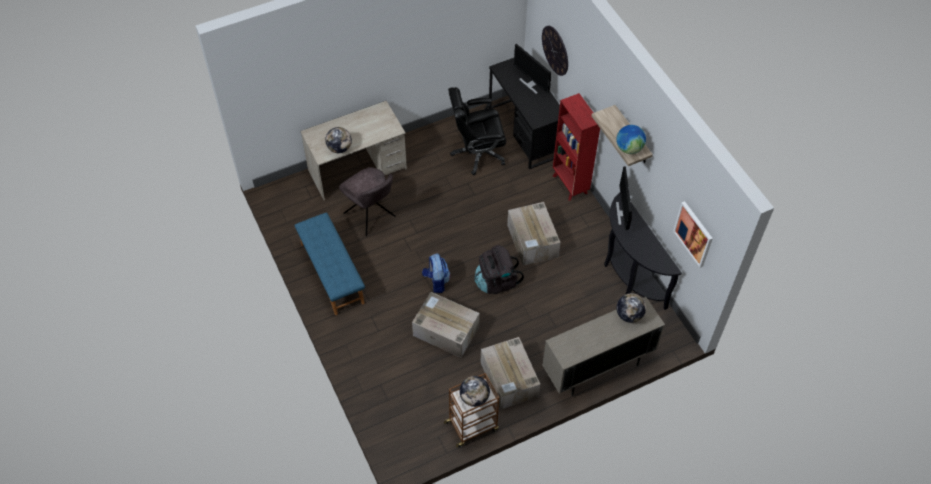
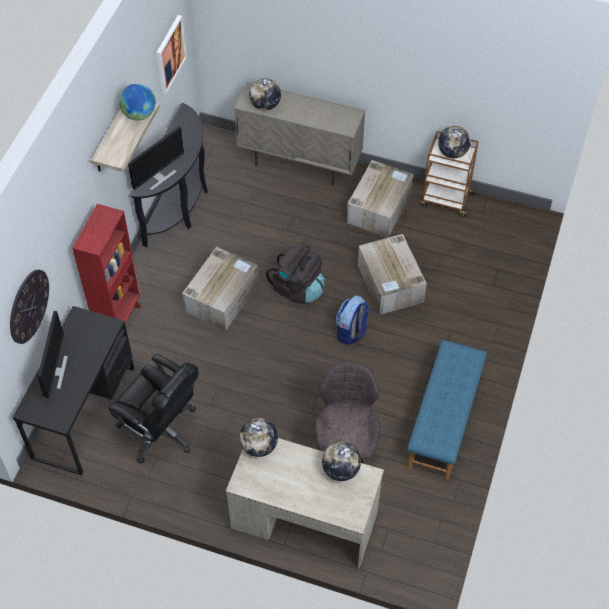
camera: 135 degrees left, 0 degrees up
(392, 128) = (259, 446): none -> globe

